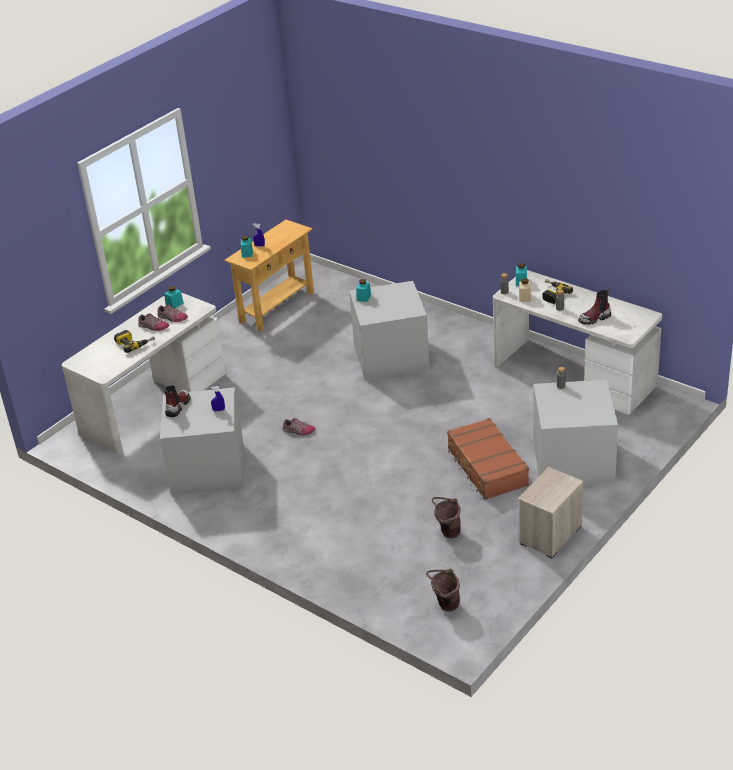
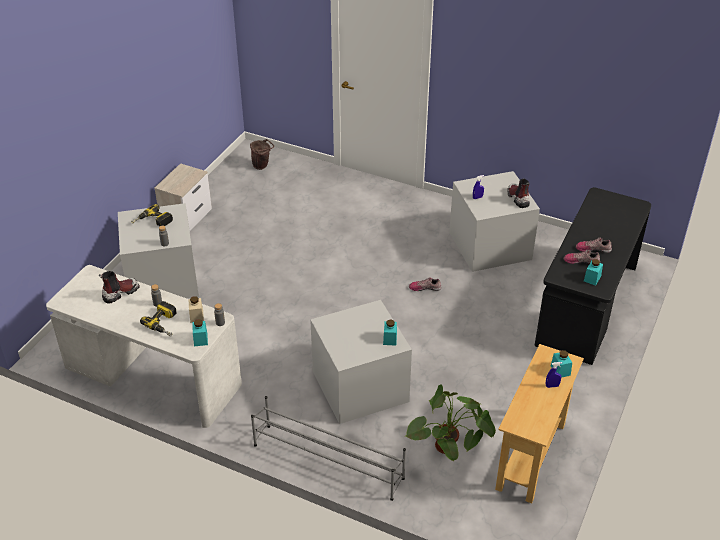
camera: 165 degrees right, 5 degrees up
(134, 343) = (597, 229): power drill -> power drill (152, 222)
(153, 403) = (587, 305): white desk -> black desk
(177, 406) = (517, 198): boot -> boot turned 150 degrees clockwise
(336, 311) = (450, 455): none -> potted plant
(431, 313) = (327, 461): none -> grey shoe rack
(447, 532) = (268, 212): brown bucket -> none
(487, 467) = (240, 267): brown suitcase -> none

